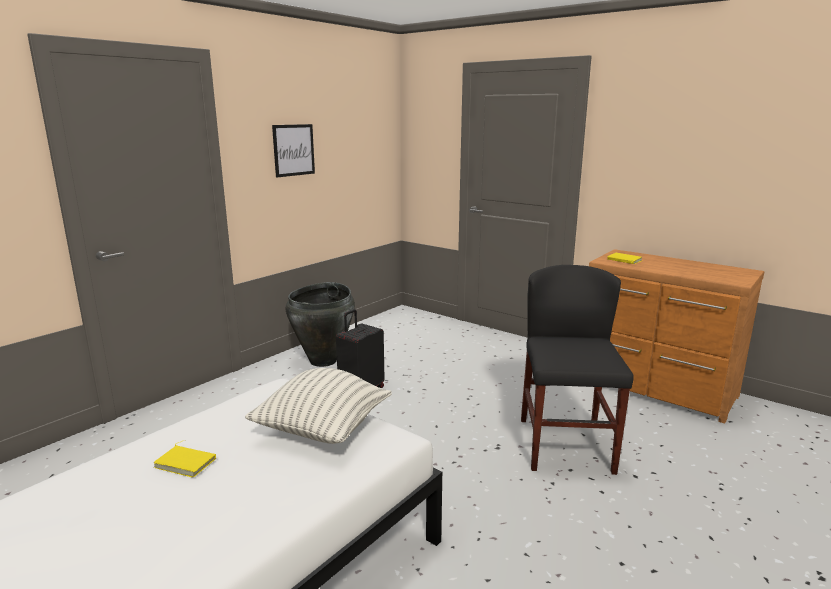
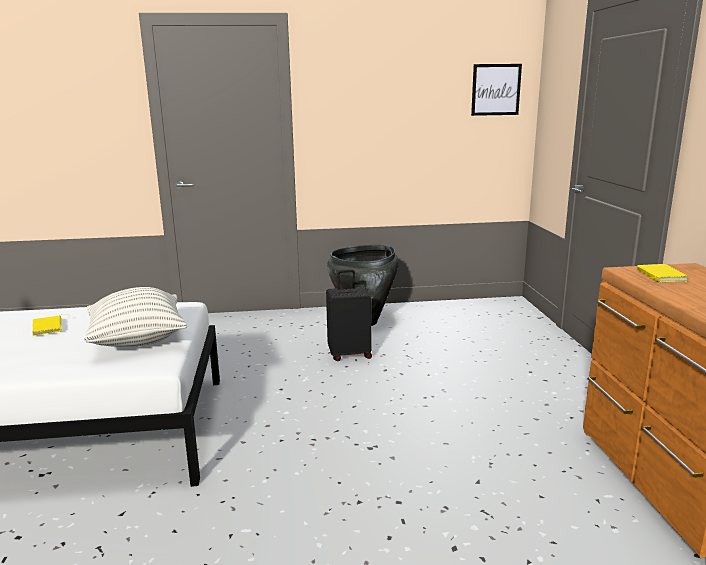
camera: 45 degrees right, 0 degrees up
(293, 150) = (376, 107): picture -> picture (496, 89)
(565, 445) = (438, 480): black chair -> none

